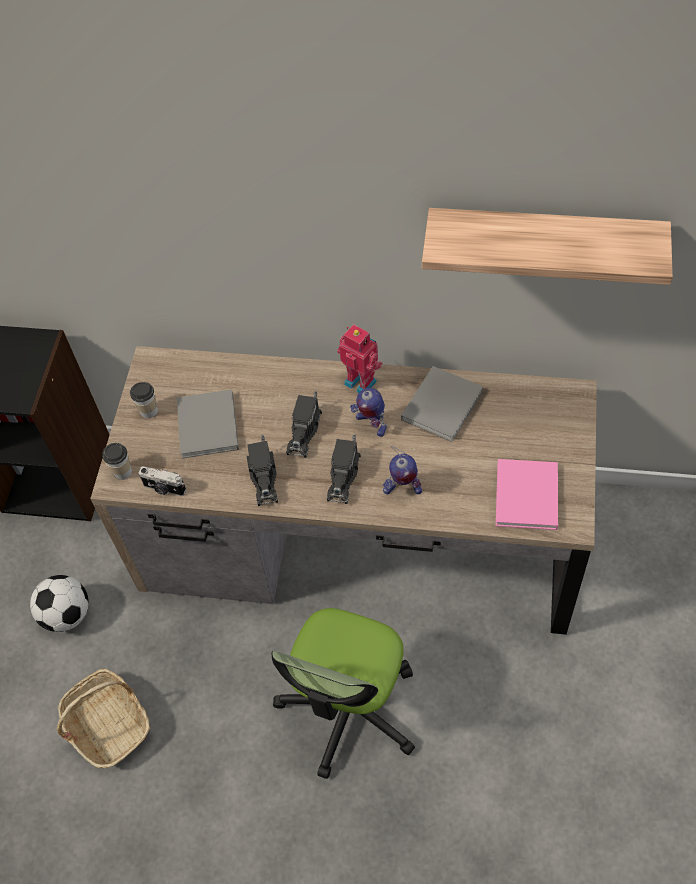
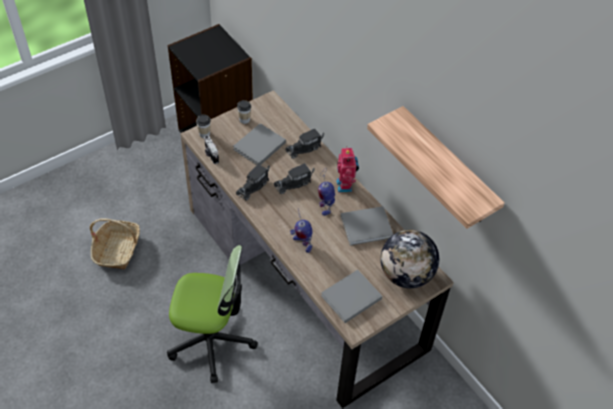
camera: 40 degrees right, 5 degrees down
(67, 614) = (154, 193): football -> none
(343, 476) = (285, 215): toy truck -> toy truck (304, 148)
(349, 709) = (211, 340): office chair -> office chair turned 150 degrees counterclockwise
(526, 498) = (349, 298): pink book -> grey book
(546, 417) = (406, 275): none -> globe

